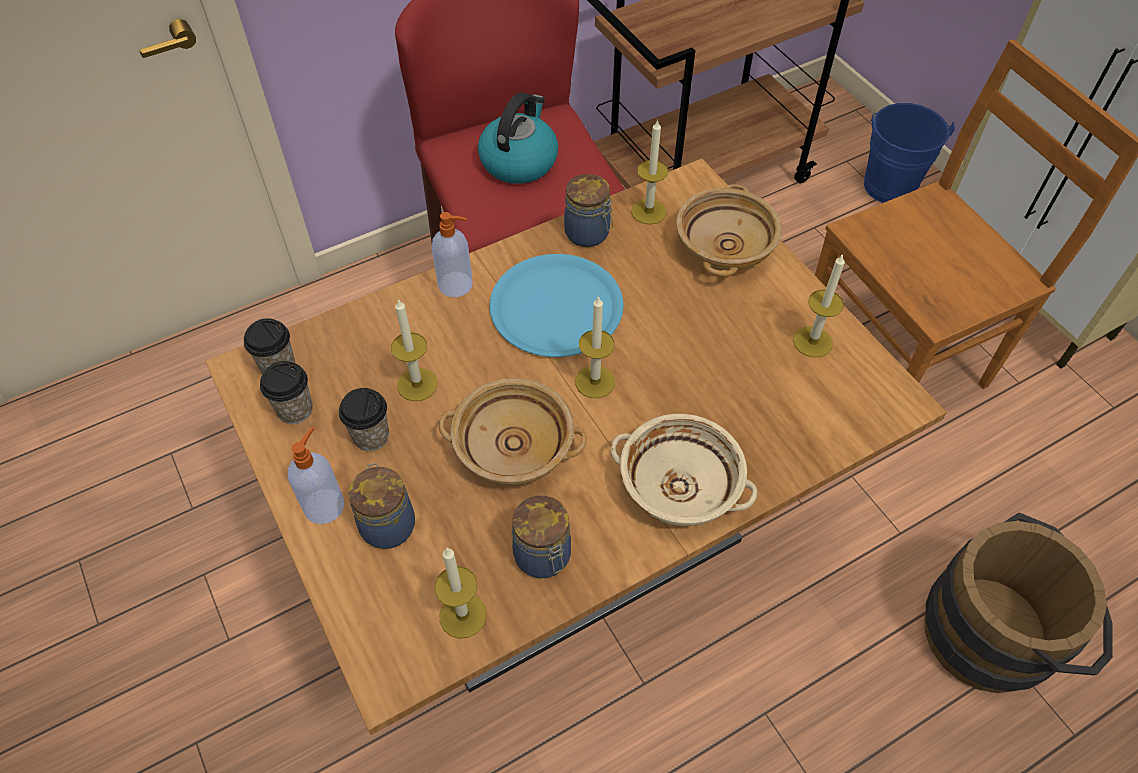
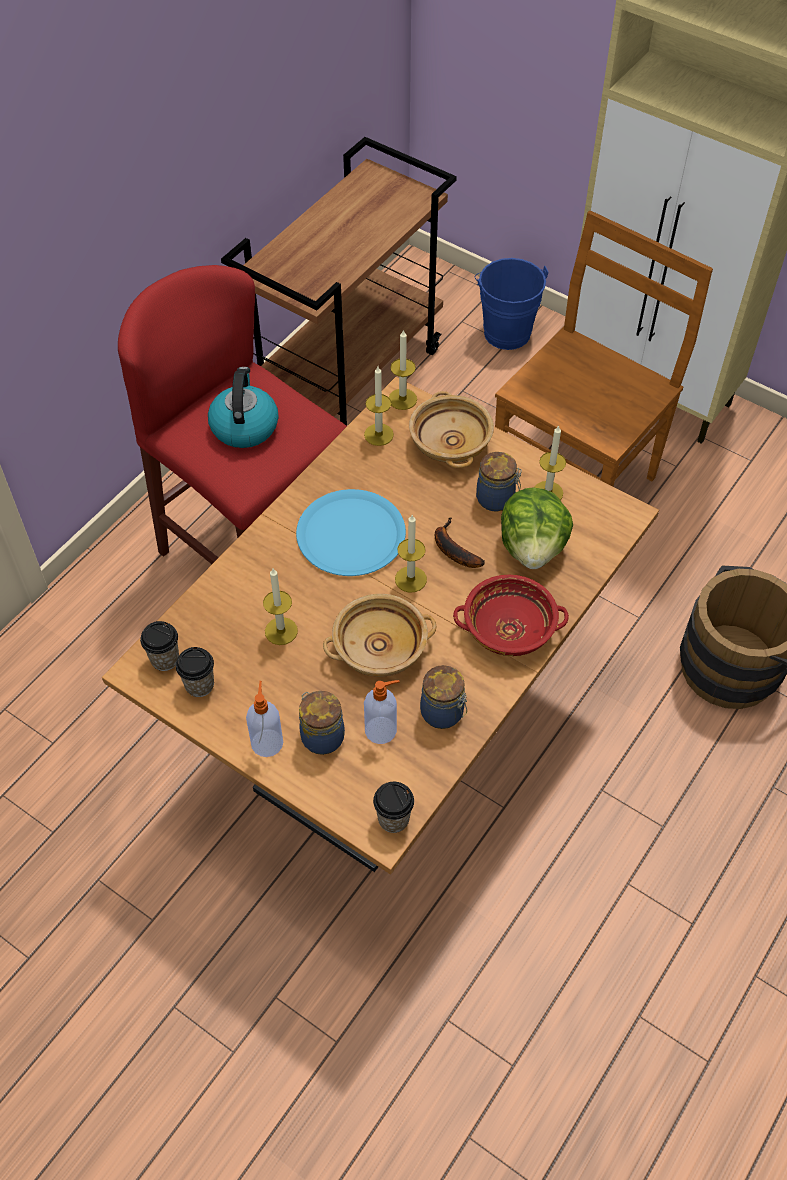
camera: 25 degrees left, 0 degrees up
(371, 436) = (270, 681): cup -> cup (393, 819)
(457, 285) = (264, 545): soap dispenser -> soap dispenser (382, 730)
(463, 615) = (410, 773): candle -> candle (402, 399)
(588, 234) = (343, 469): jar -> jar (497, 499)
(663, 365) = (452, 549): none -> banana
(680, 486) = (509, 629): beige bowl -> red bowl
(760, 399) = (532, 547): none -> lettuce

